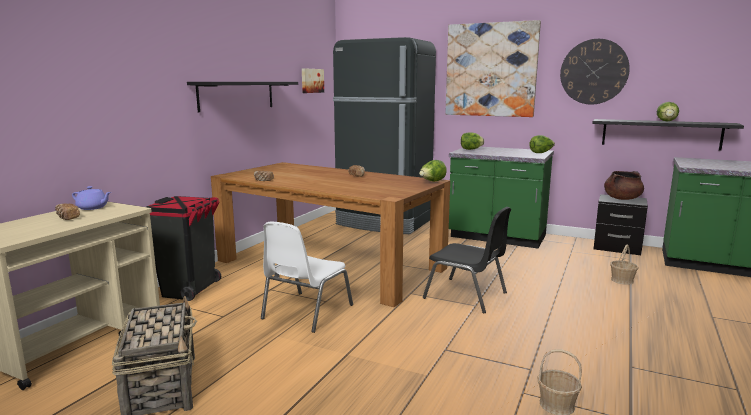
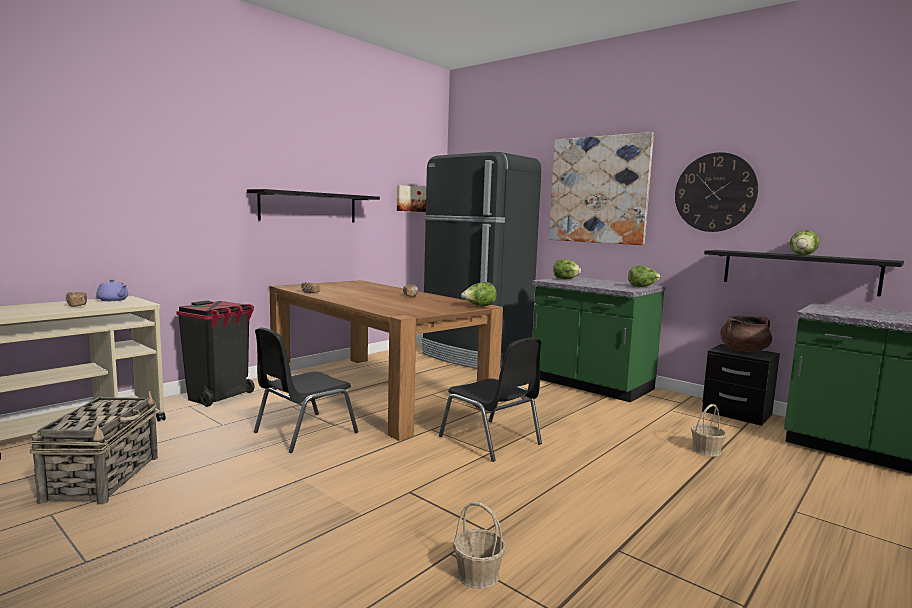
camera: 15 degrees right, 5 degrees down
(306, 312) = (303, 432): white chair -> black chair

